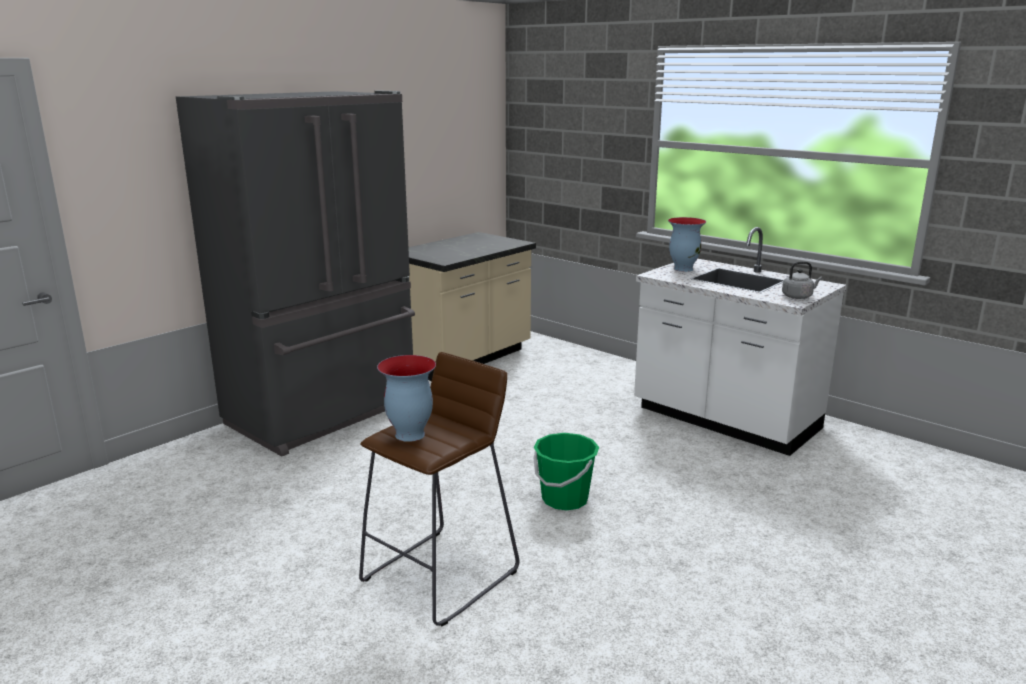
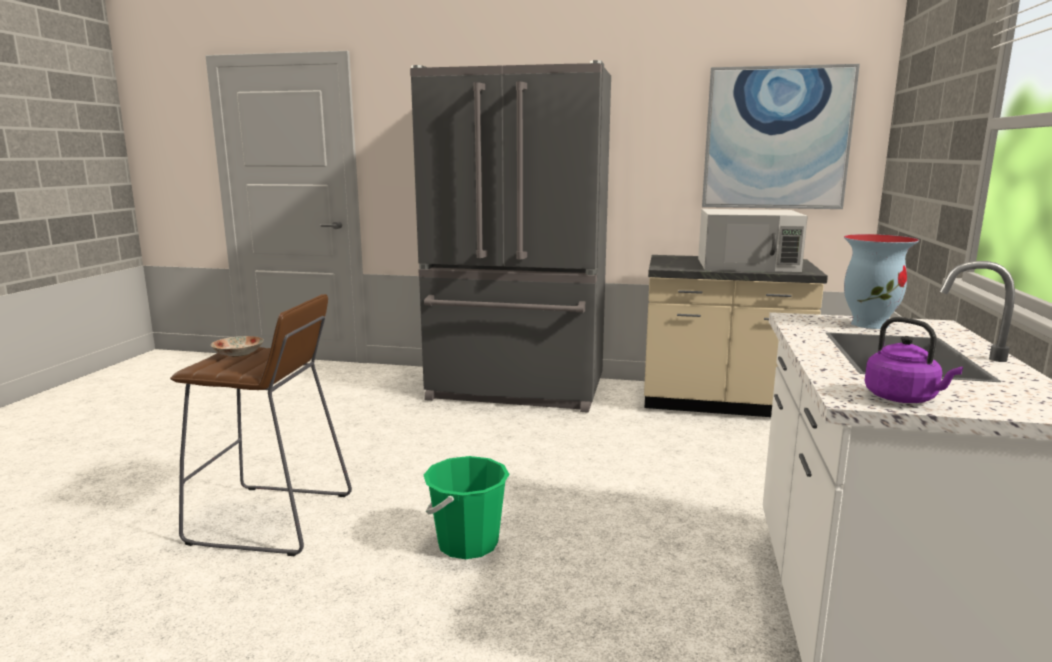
camera: 60 degrees right, 5 degrees down
(410, 435) = (238, 354): vase -> plate
(450, 140) = (776, 138): none -> picture
(475, 245) = (747, 265): none -> white microwave
(798, 297) = (903, 398): grey kettle -> purple kettle

